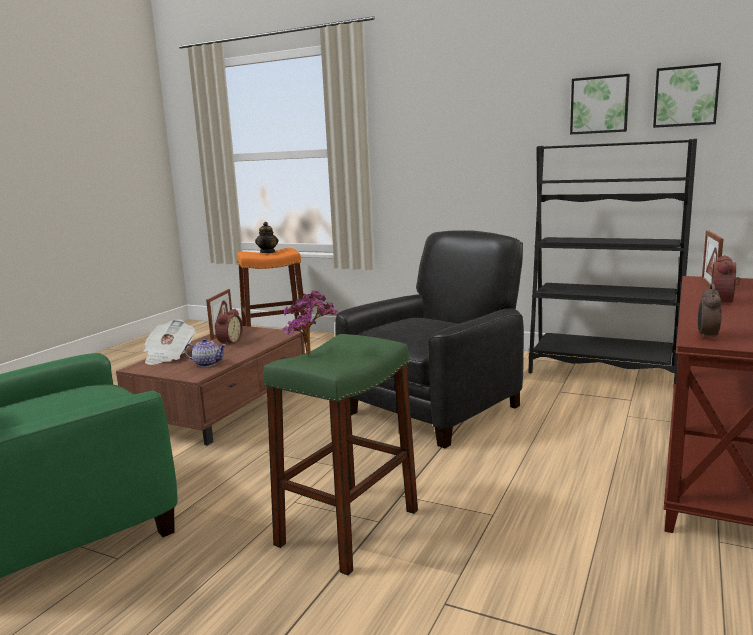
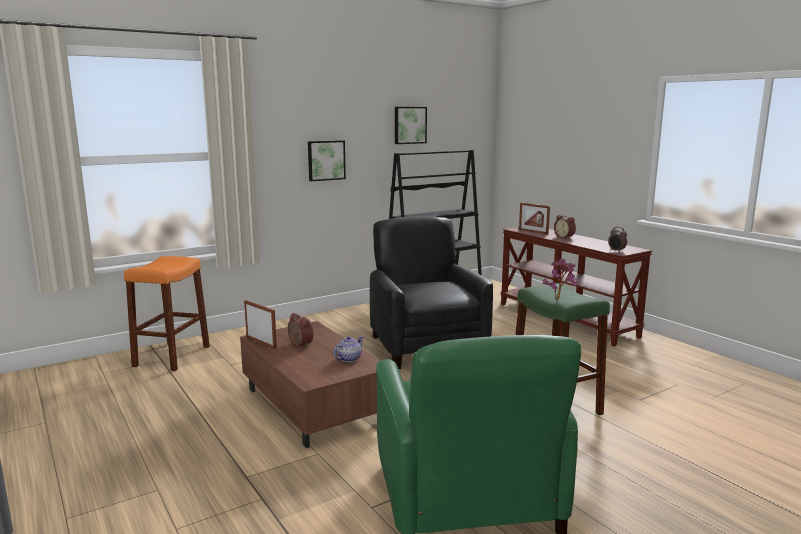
camera: 60 degrees left, 0 degrees up
(169, 356) = (298, 368): newspaper -> none
(268, 252) = (164, 263): teapot -> none
(686, 96) = (450, 123): picture -> picture (326, 160)

